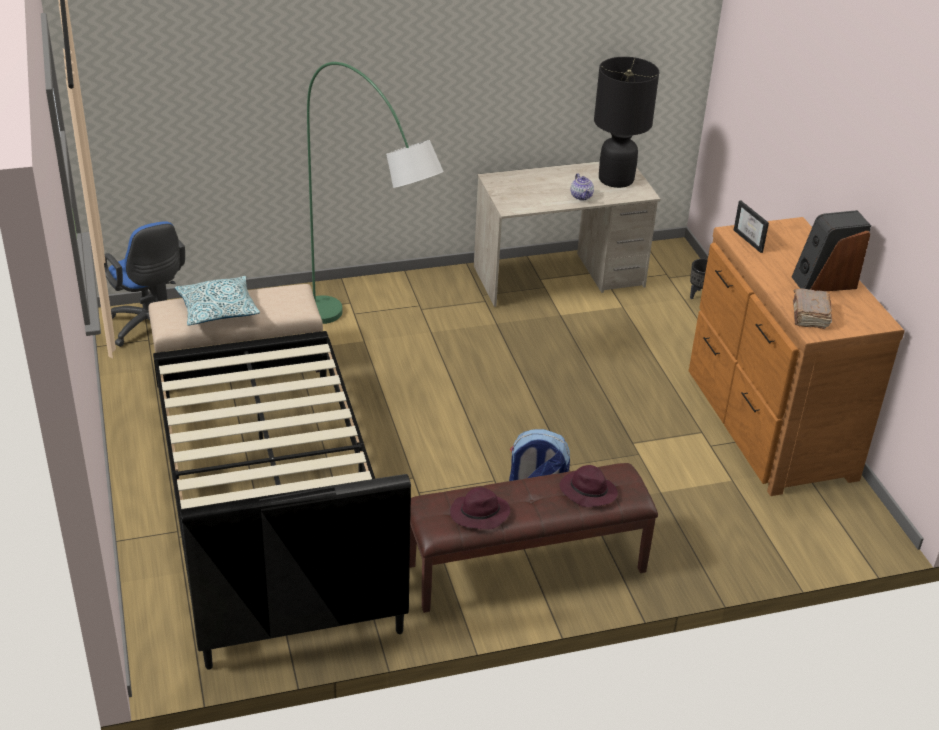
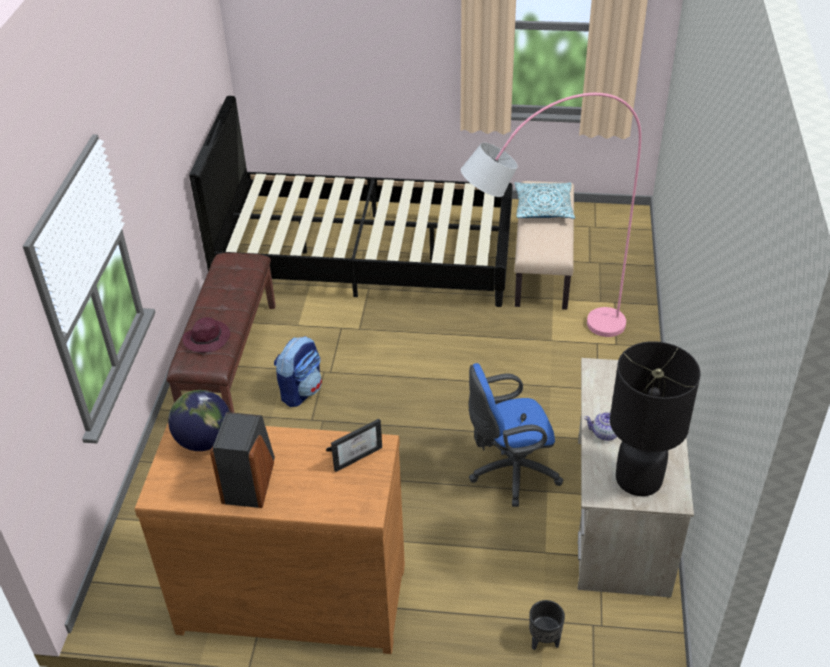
camera: 115 degrees right, 5 degrees up
(151, 329) = (610, 229): blue office chair -> blue office chair (509, 472)
(370, 348) = (539, 341): green floor lamp -> pink floor lamp
(478, 514) = (225, 279): purple hat -> none
(752, 240) = (356, 455): picture frame -> picture frame turned 150 degrees clockwise
(809, 316) = (204, 440): brown book -> globe

